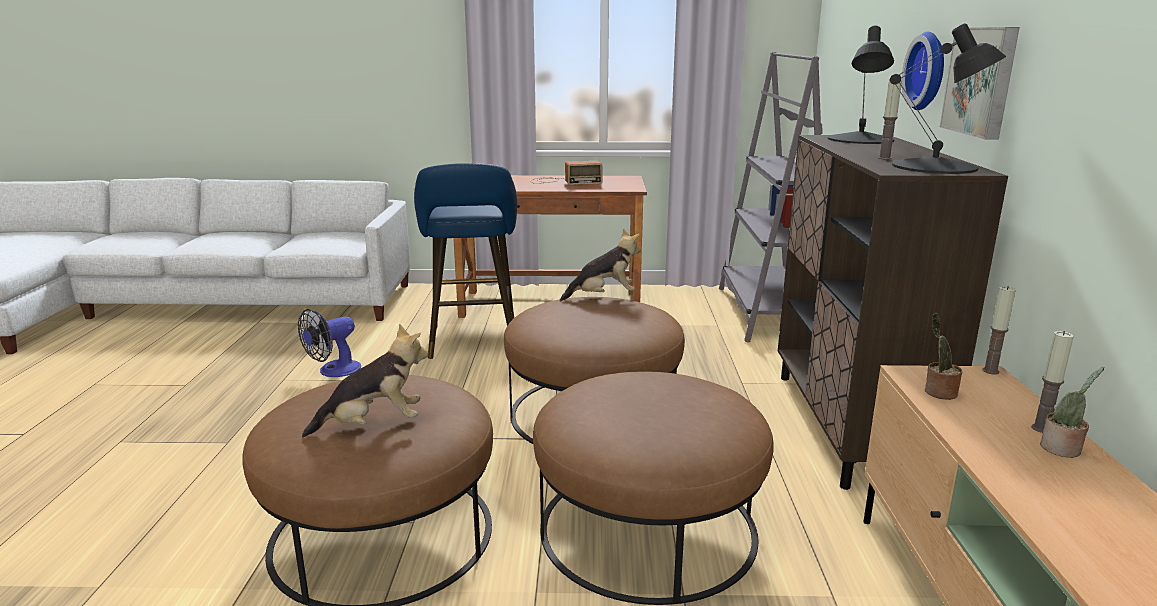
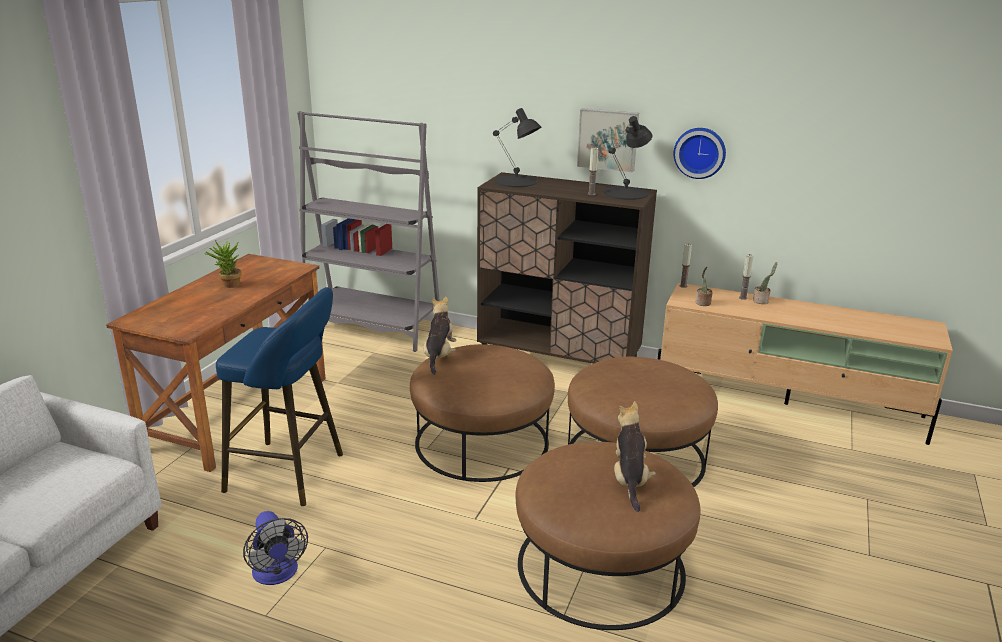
camera: 70 degrees left, 5 degrees up
(563, 181) = (228, 285): radio -> potted plant
(929, 71) = (540, 131): wall clock -> wall clock (700, 152)

